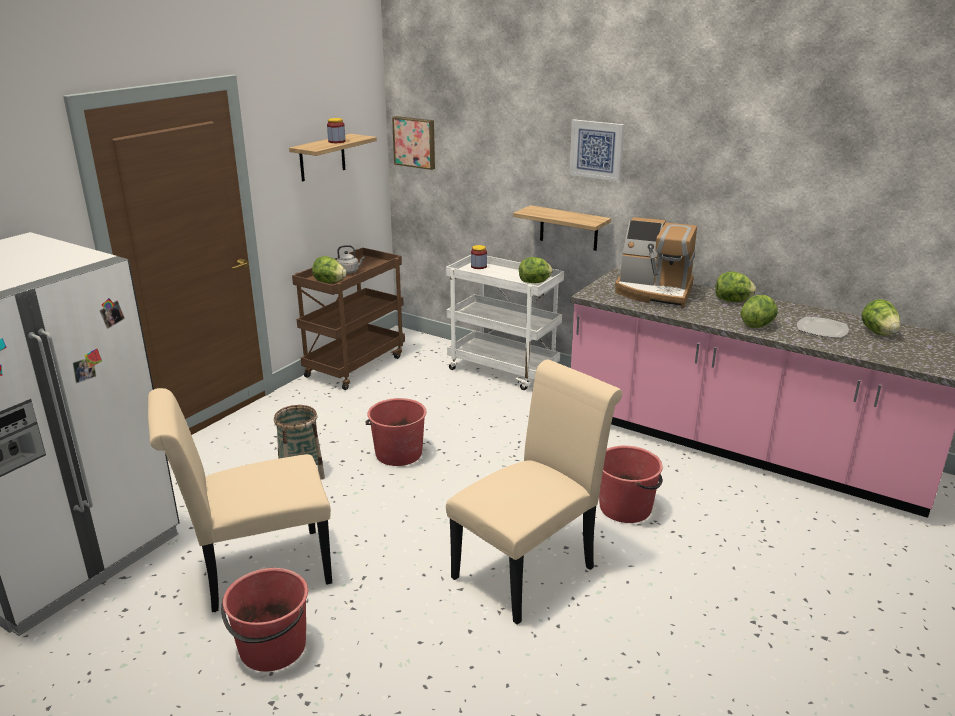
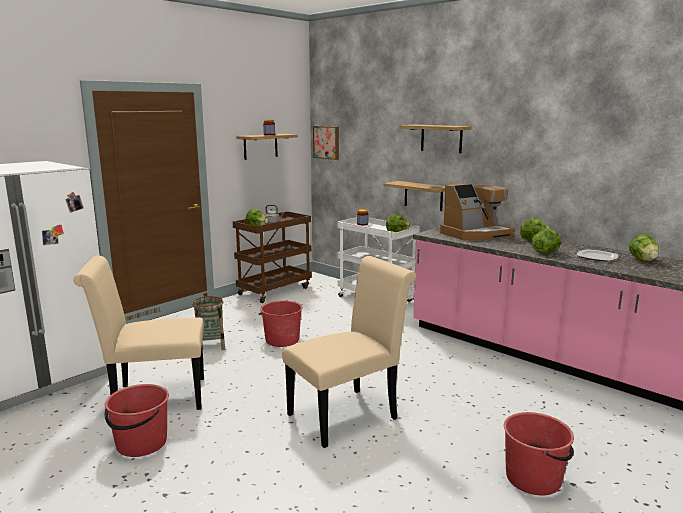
camera: 10 degrees right, 10 degrees down
(596, 149) = (441, 138): picture -> shelf
(626, 508) = (436, 384): red bucket -> red bucket (534, 478)
(654, 292) = (476, 234): coffee machine -> coffee machine turned 60 degrees counterclockwise

